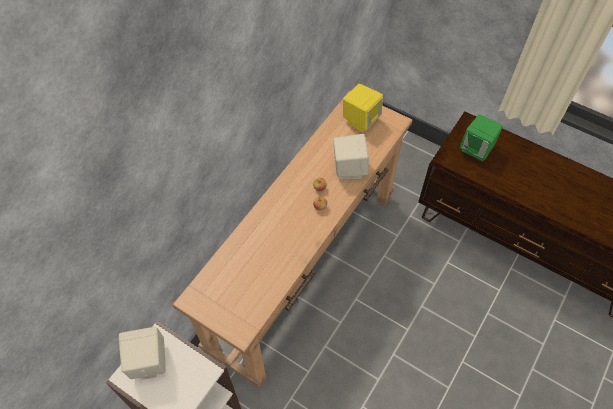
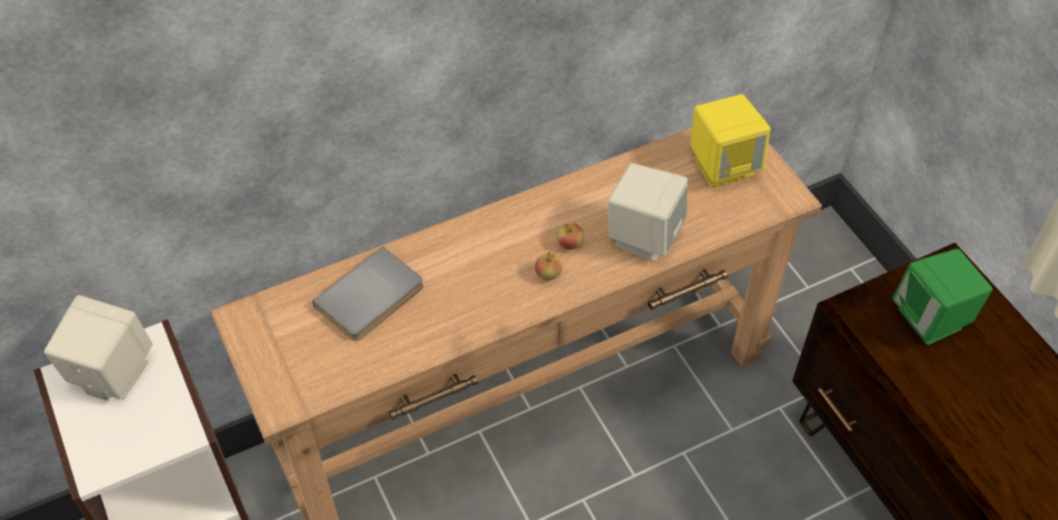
camera: 30 degrees right, 5 degrees down
(247, 258) = (372, 298): none -> grey book

